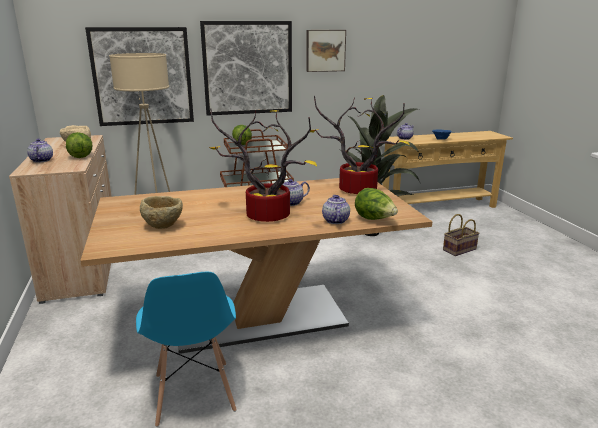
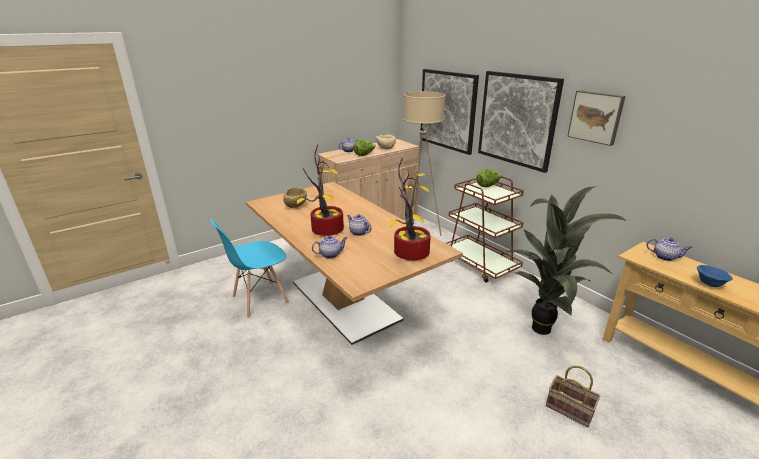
camera: 70 degrees right, 5 degrees up
(374, 219) = (341, 269): lettuce -> none

